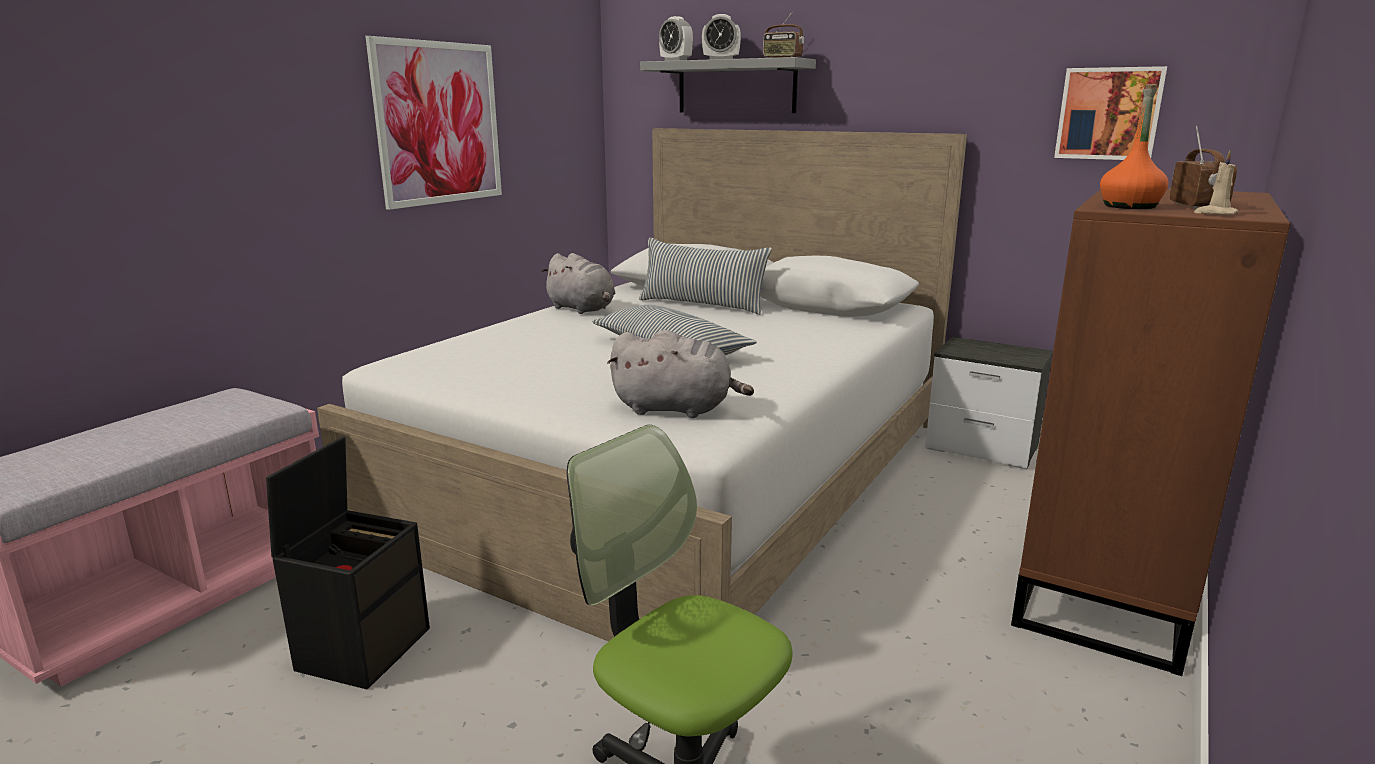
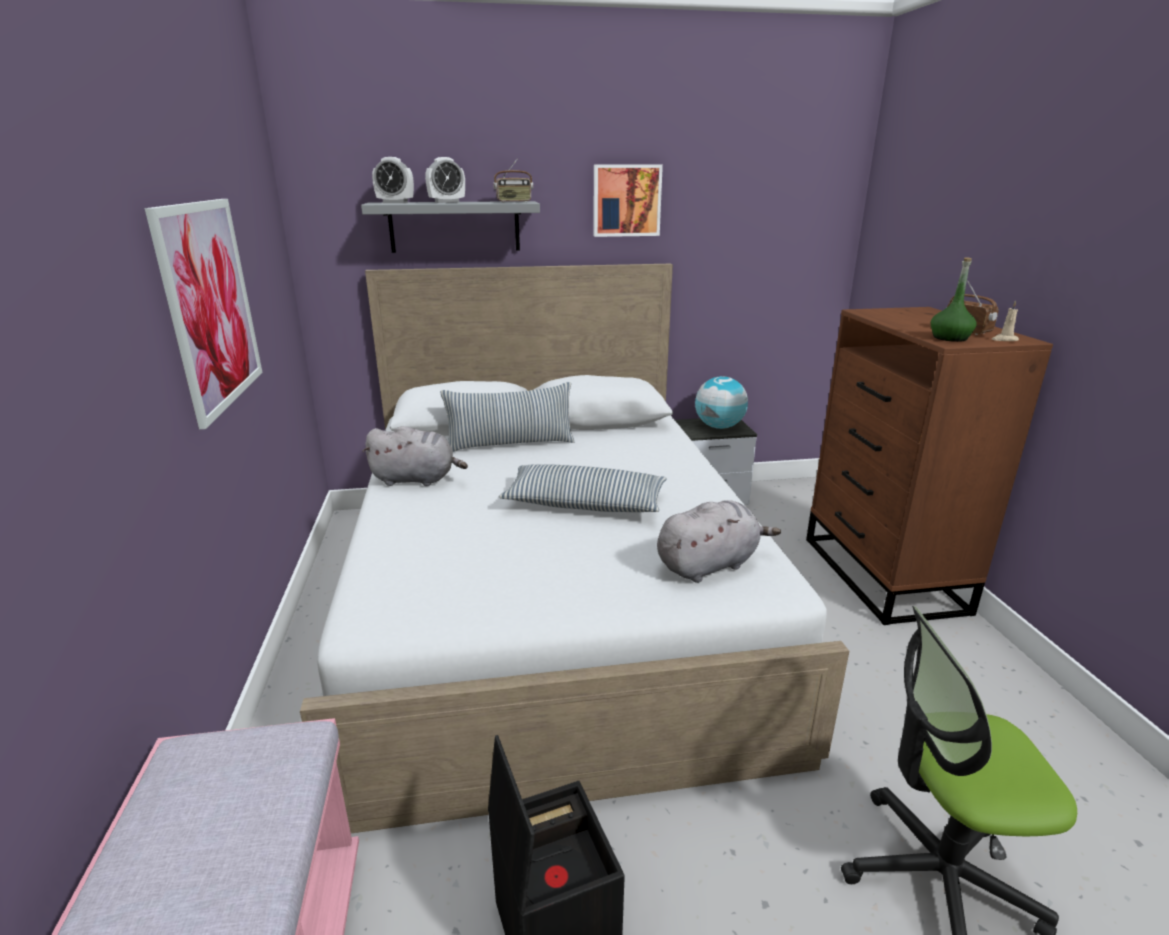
camera: 40 degrees left, 5 degrees up
(1004, 353) = (719, 427): none -> globe
(1109, 113) = (764, 245): picture -> picture (626, 200)
(1130, 206) = (950, 338): orange bottle -> green bottle

